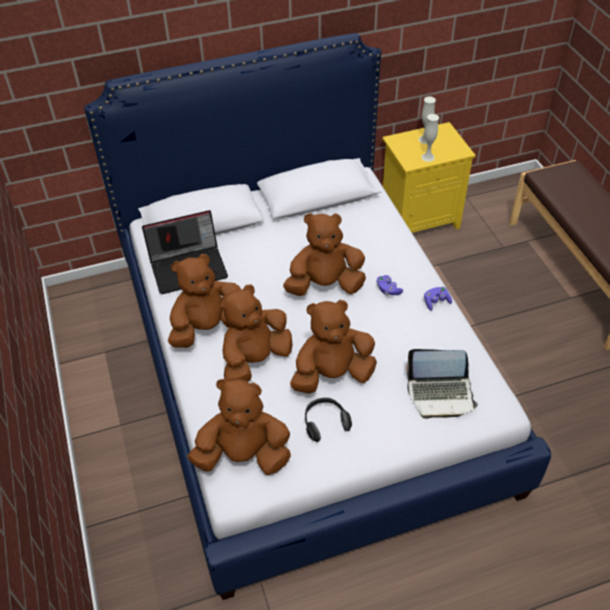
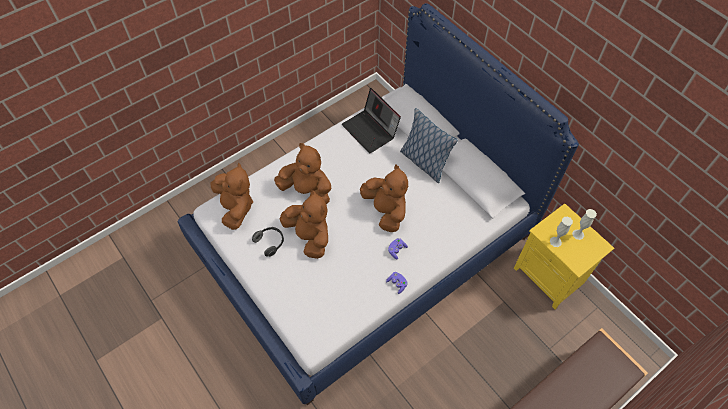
camera: 70 degrees right, 10 degrees up
(207, 328) = (323, 158): brown plush toy -> none
(268, 231) = (424, 162): none -> pillow
(440, 394) = (313, 304): laptop -> none

